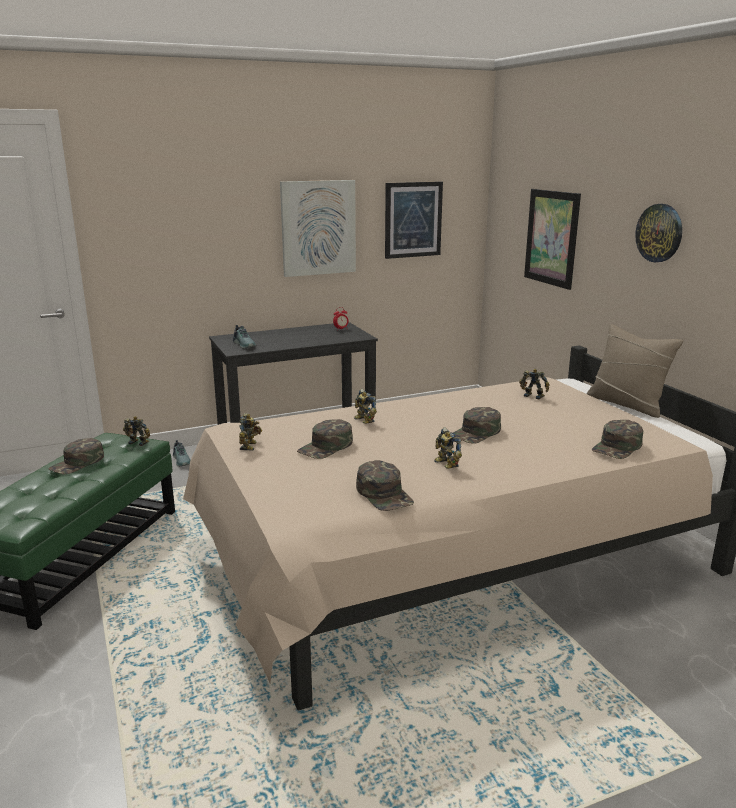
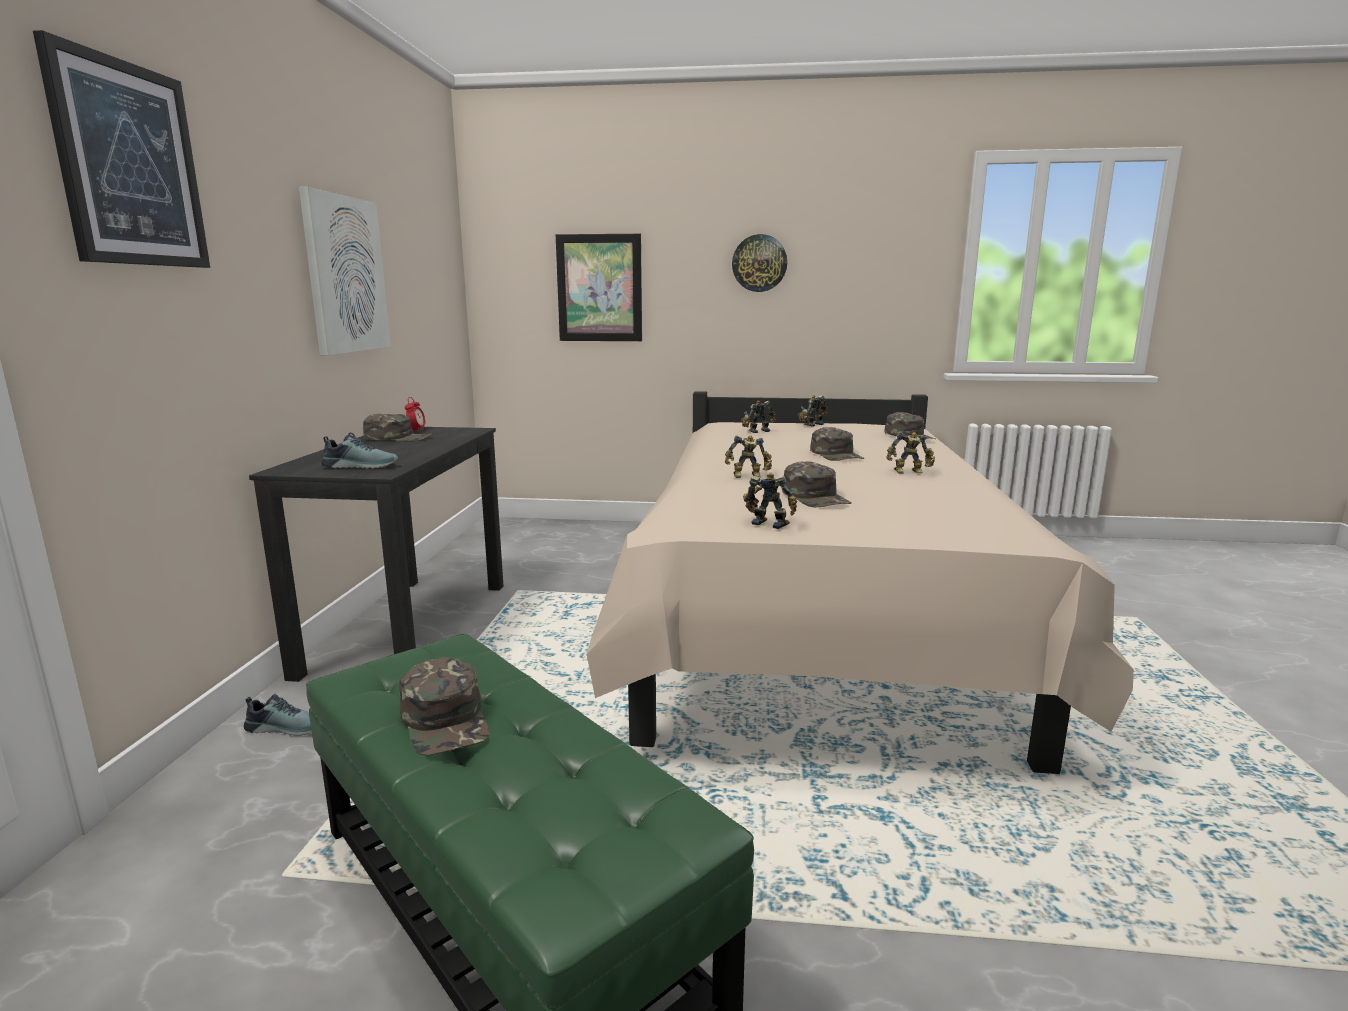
camera: 60 degrees left, 5 degrees down
(139, 442) = (438, 650): toy robot -> toy robot (812, 424)
(384, 494) = (972, 498): green cap -> green cap (398, 437)
(413, 219) = (420, 274): picture -> picture (129, 165)
(627, 404) = (806, 422): beige pillow -> none

